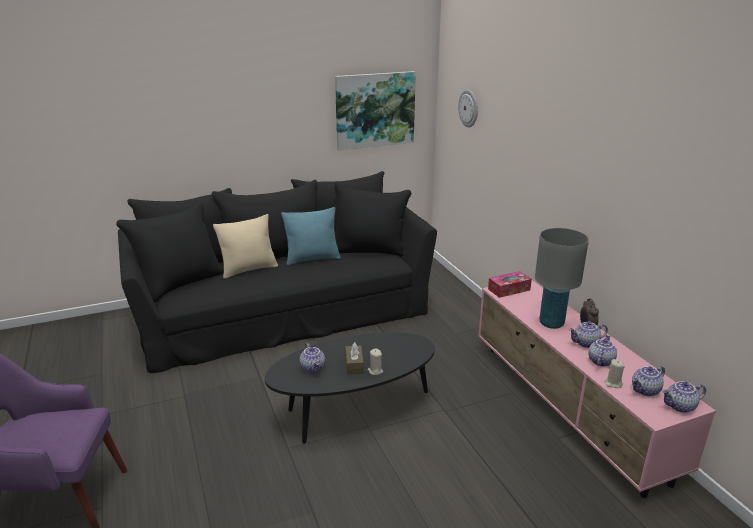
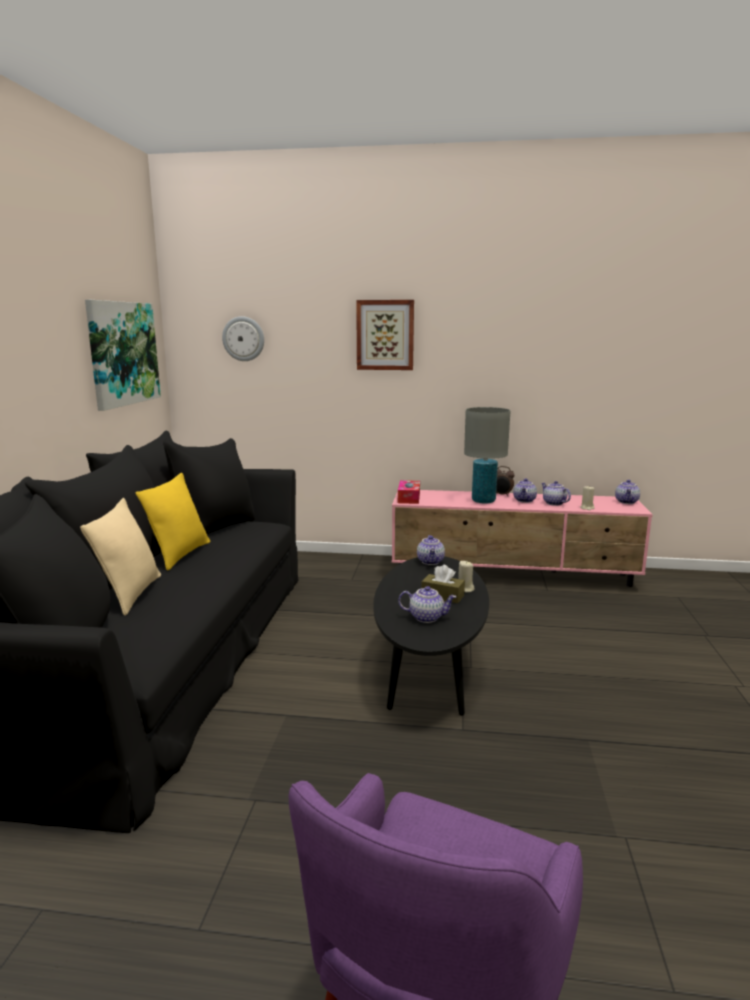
camera: 60 degrees left, 10 degrees down
(312, 259) = (179, 555): turquoise pillow -> yellow pillow
(543, 131) = (385, 335): none -> picture
(645, 391) = (602, 504): teapot -> teapot (431, 562)

